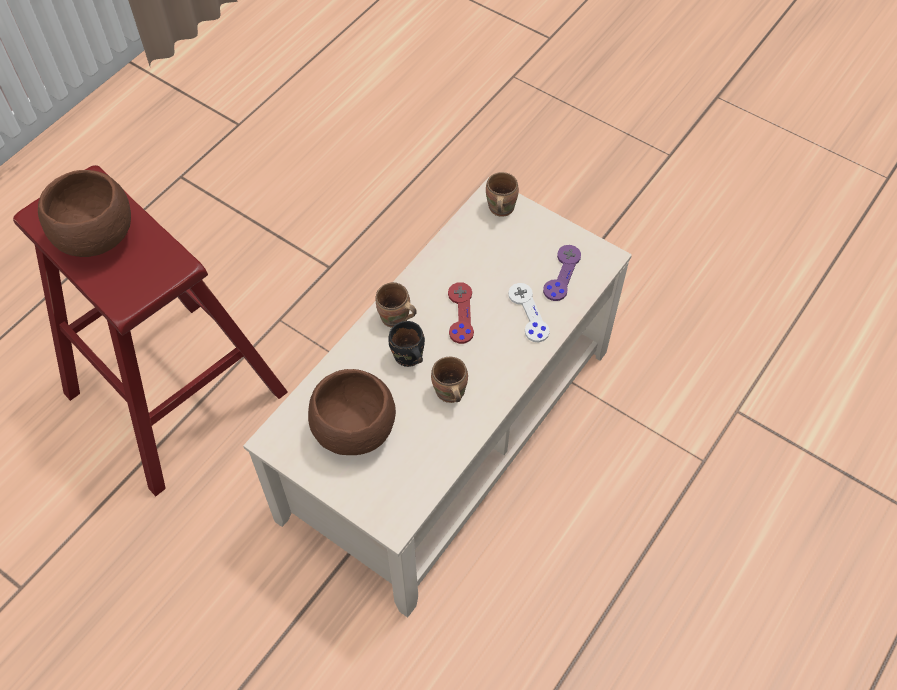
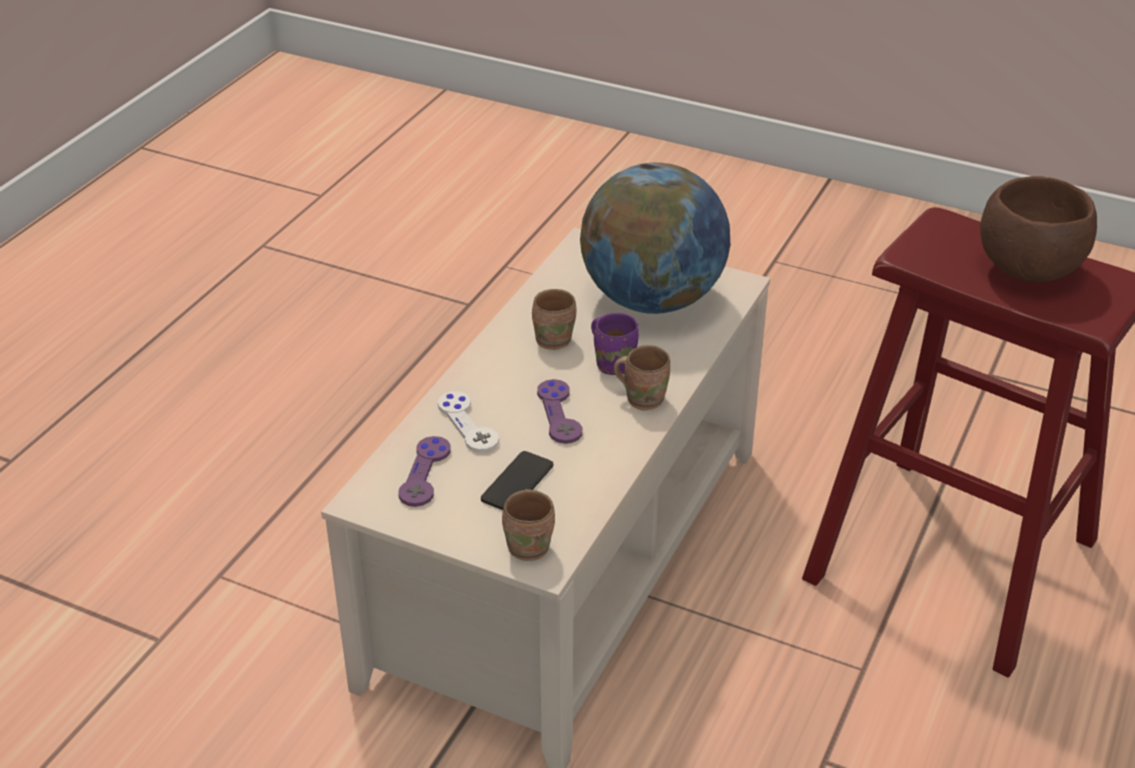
camera: 170 degrees right, 20 degrees down
(355, 430) = (652, 300): brown bowl -> globe
(407, 358) = (614, 363): black mug -> purple mug
(460, 313) = (559, 413): red game controller -> purple game controller
(500, 257) = (517, 482): none -> phone

